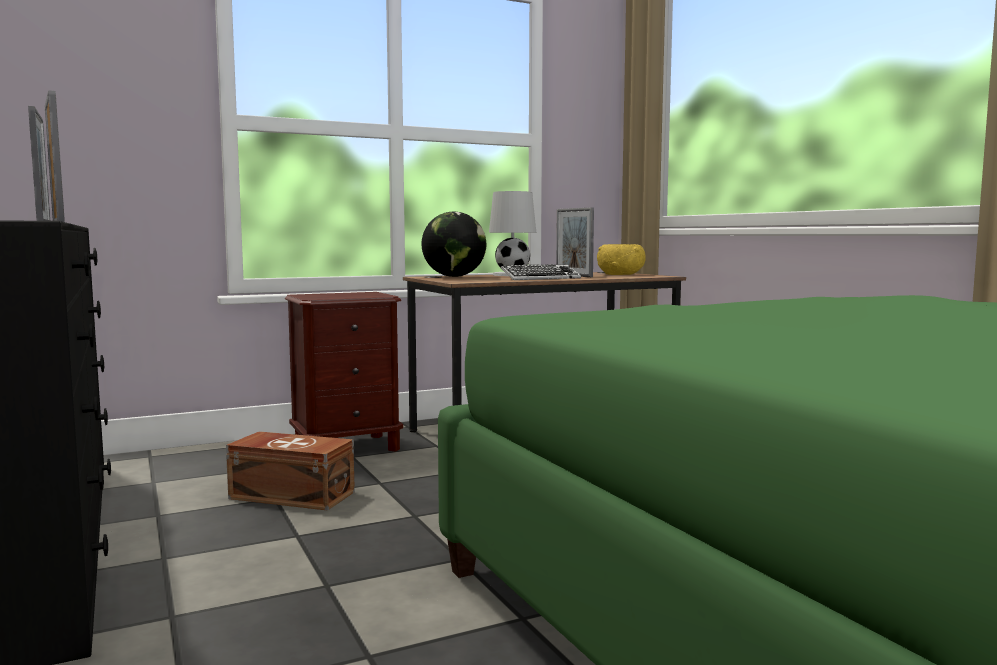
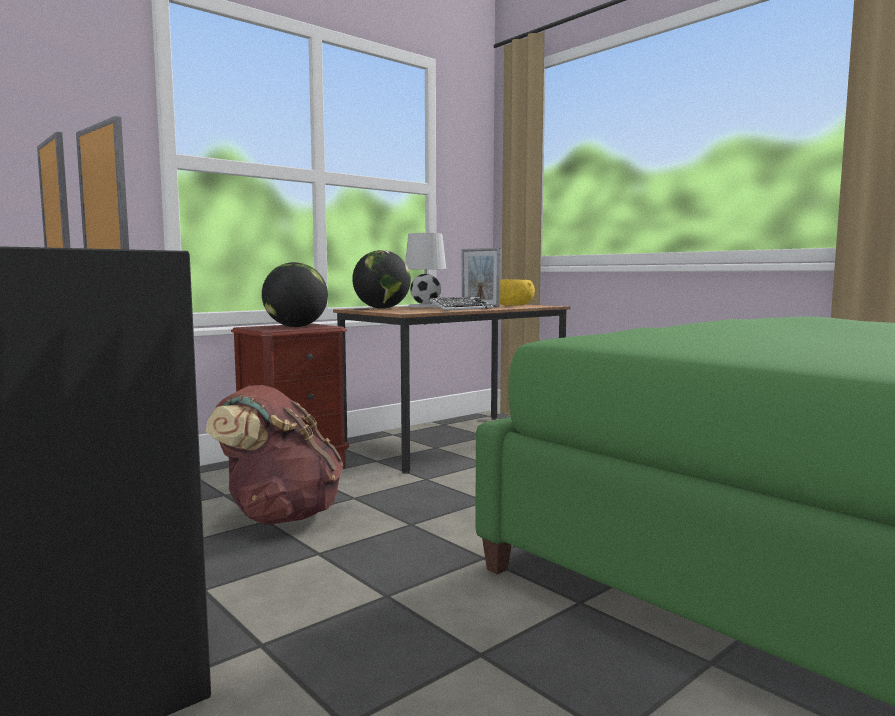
camera: 15 degrees left, 0 degrees up
(291, 494) = (279, 516): brown storage box -> brown backpack
(348, 295) = (296, 327): none -> globe

